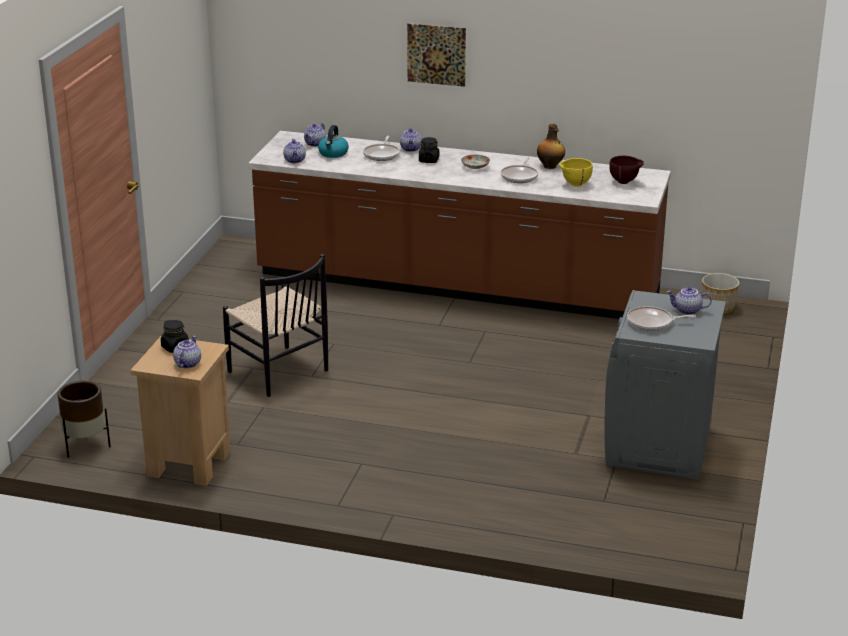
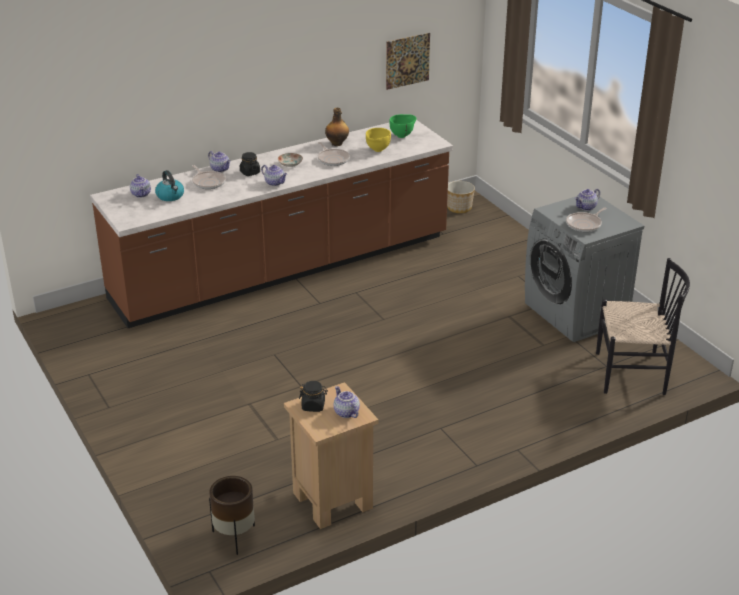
camera: 45 degrees left, 5 degrees up
(280, 373) = (276, 396): black chair -> black chair (634, 374)
(295, 160) = (153, 214): teapot -> teapot (275, 183)
(436, 54) = (223, 80): picture -> picture (407, 61)
(625, 182) = (402, 136): brown bowl -> green bowl

